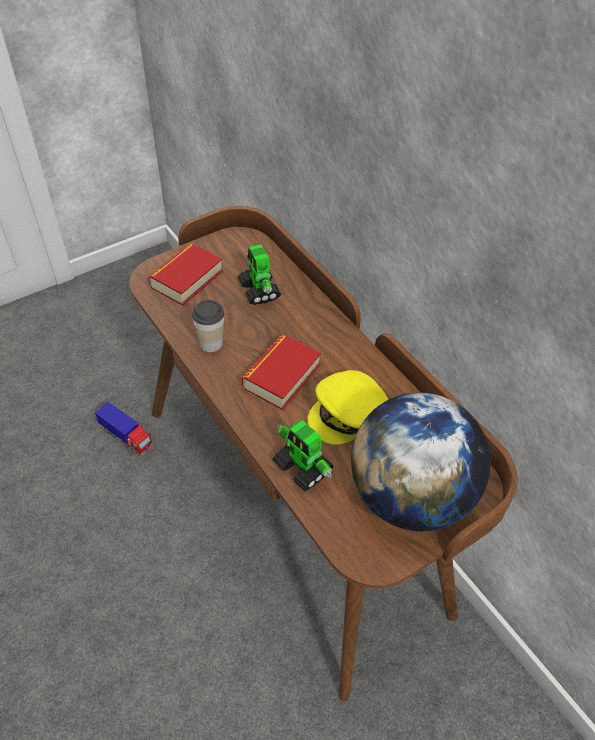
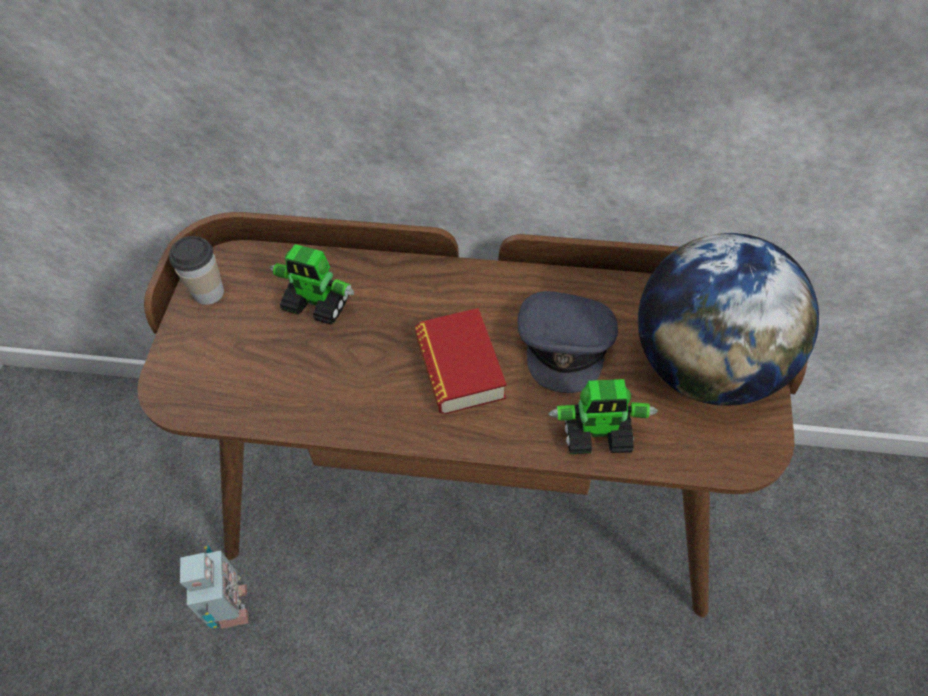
camera: 45 degrees left, 5 degrees up
(127, 437) = (230, 608): toy truck -> toy robot
(186, 279) = (220, 359): book -> none
(211, 343) = (344, 401): cup -> cup (208, 292)
(349, 414) = (565, 344): yellow cap -> grey cap

